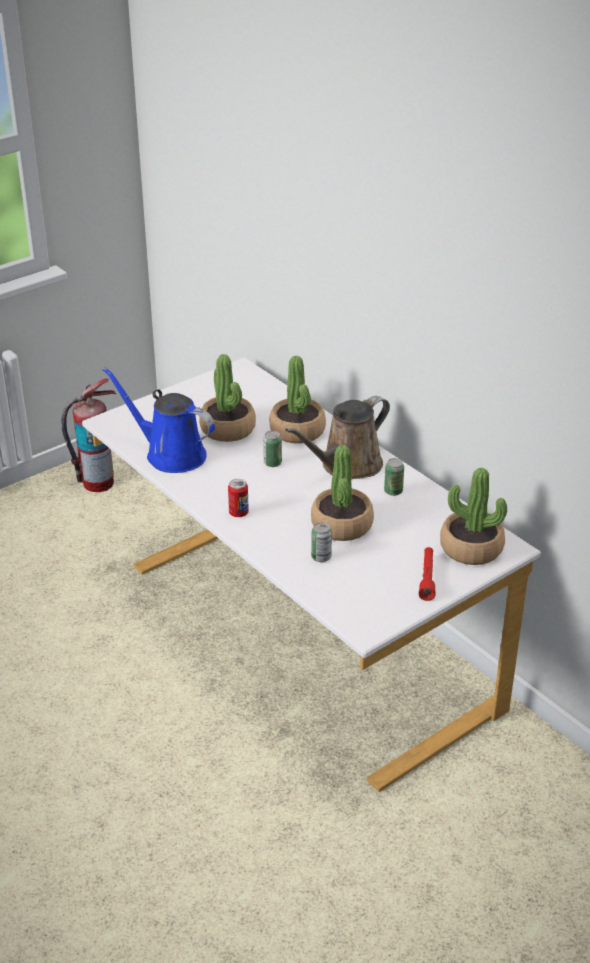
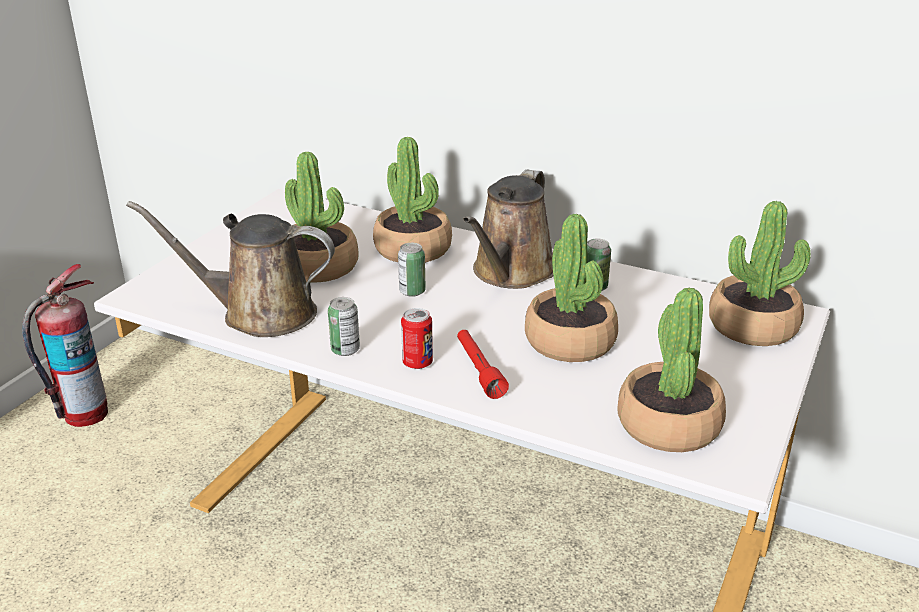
camera: 25 degrees left, 5 degrees down
(170, 454) = (260, 313): blue watering can -> brown watering can
(321, 557) = (581, 389): can -> can (345, 350)
(351, 593) = (668, 425): none -> potted plant
(427, 578) = (741, 376): red flashlight -> red flashlight (479, 370)

